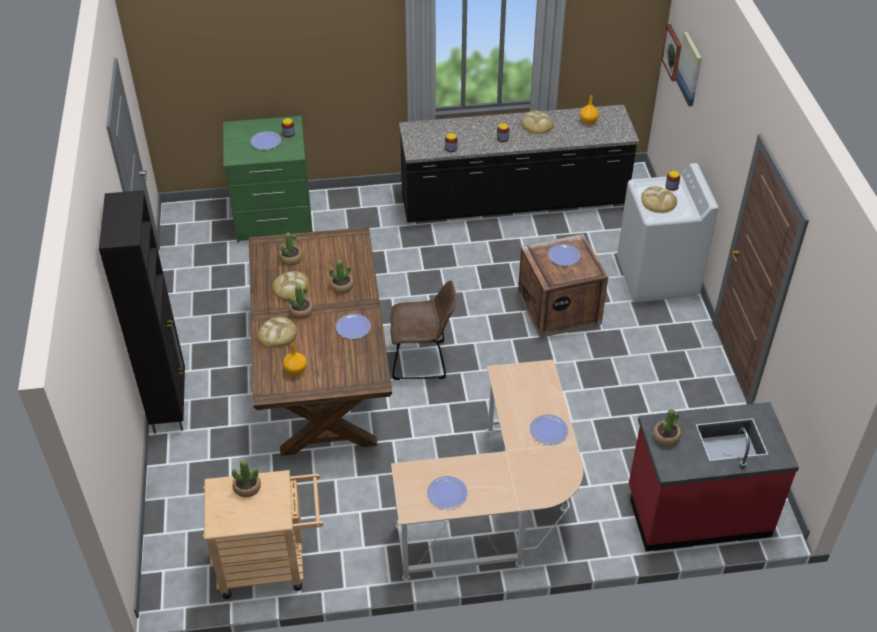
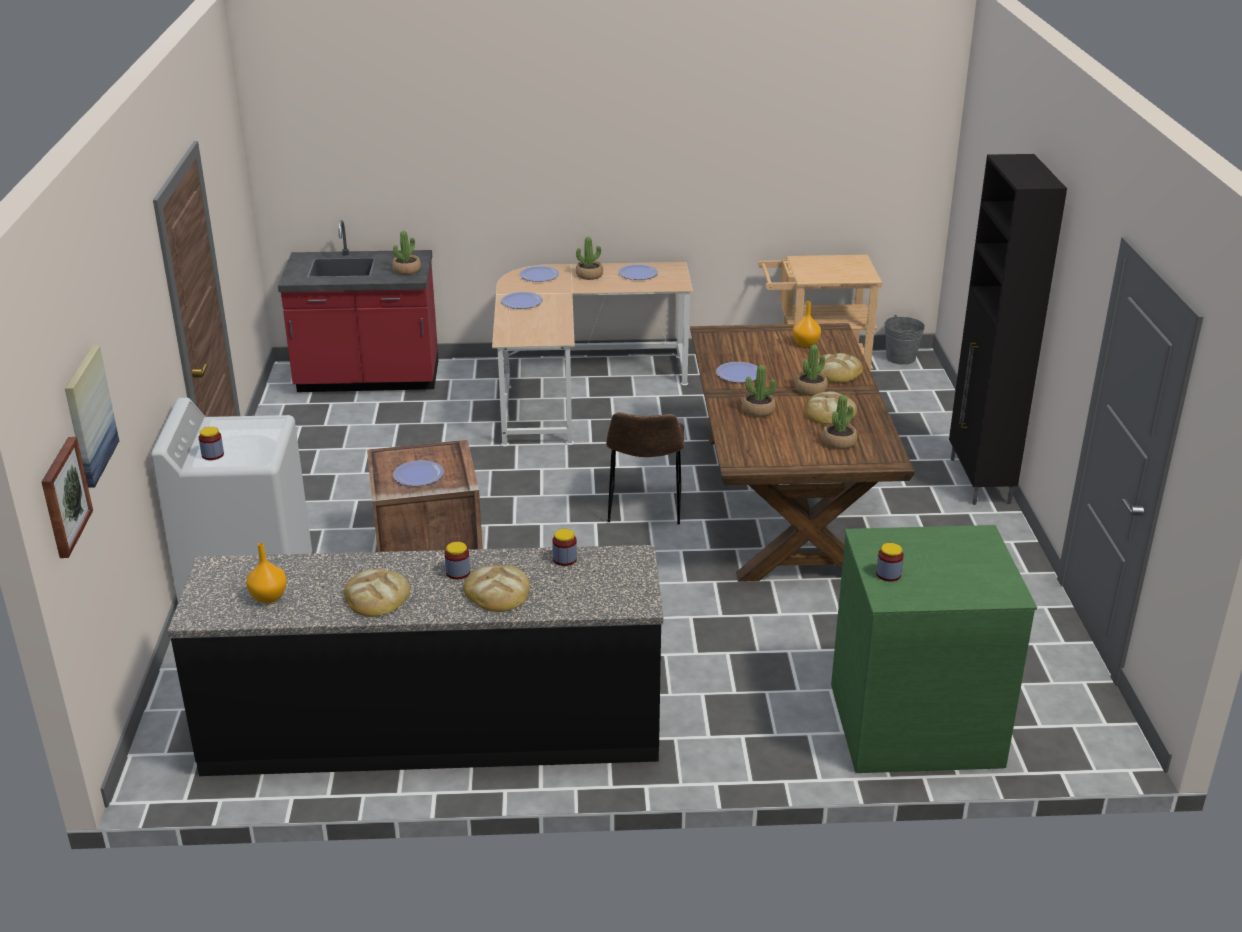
camera: 175 degrees left, 15 degrees down
(178, 591) = (900, 358): none -> grey bucket
(247, 487) = (836, 275): potted plant -> potted plant (589, 275)
(266, 141) = (930, 562): plate -> plate (539, 275)
(422, 360) = (644, 508): brown chair -> brown chair turned 90 degrees counterclockwise
(658, 201) = (252, 437): bread -> bread (497, 592)

